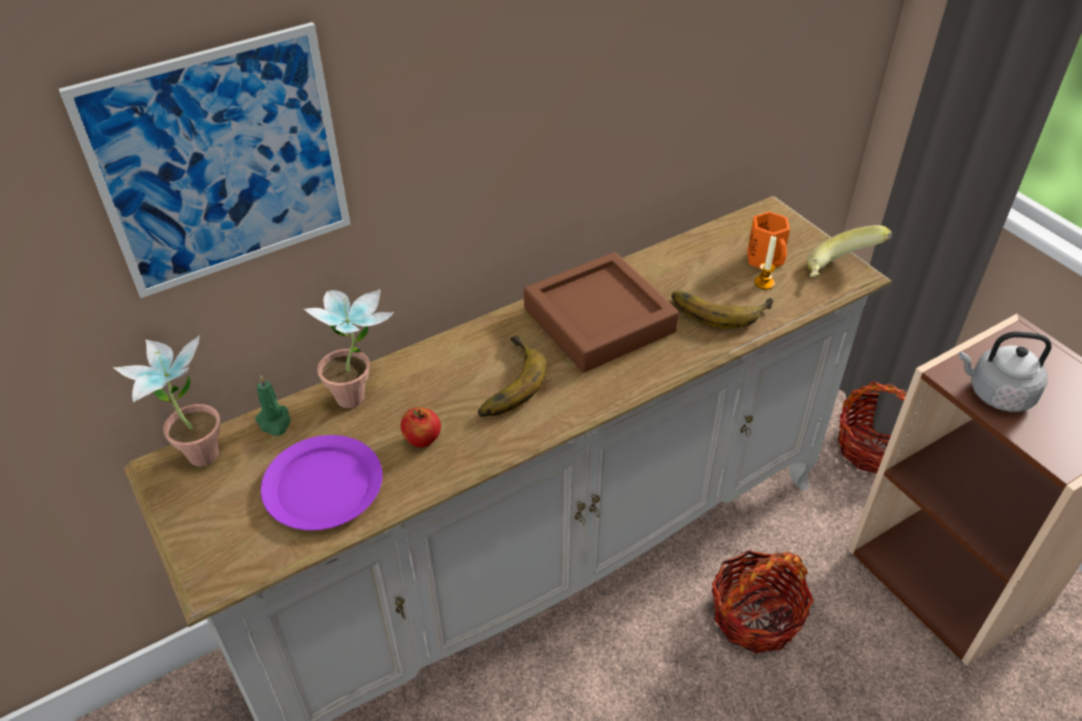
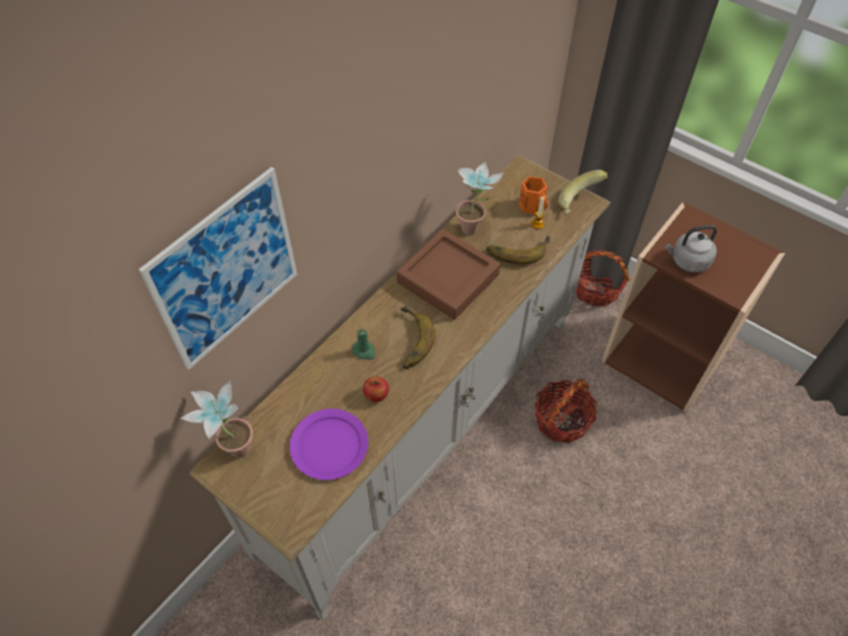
camera: 20 degrees left, 10 degrees up
(274, 422) = (274, 411): green candle -> green candle (364, 351)
(361, 395) = (322, 376): potted plant -> potted plant (474, 226)

